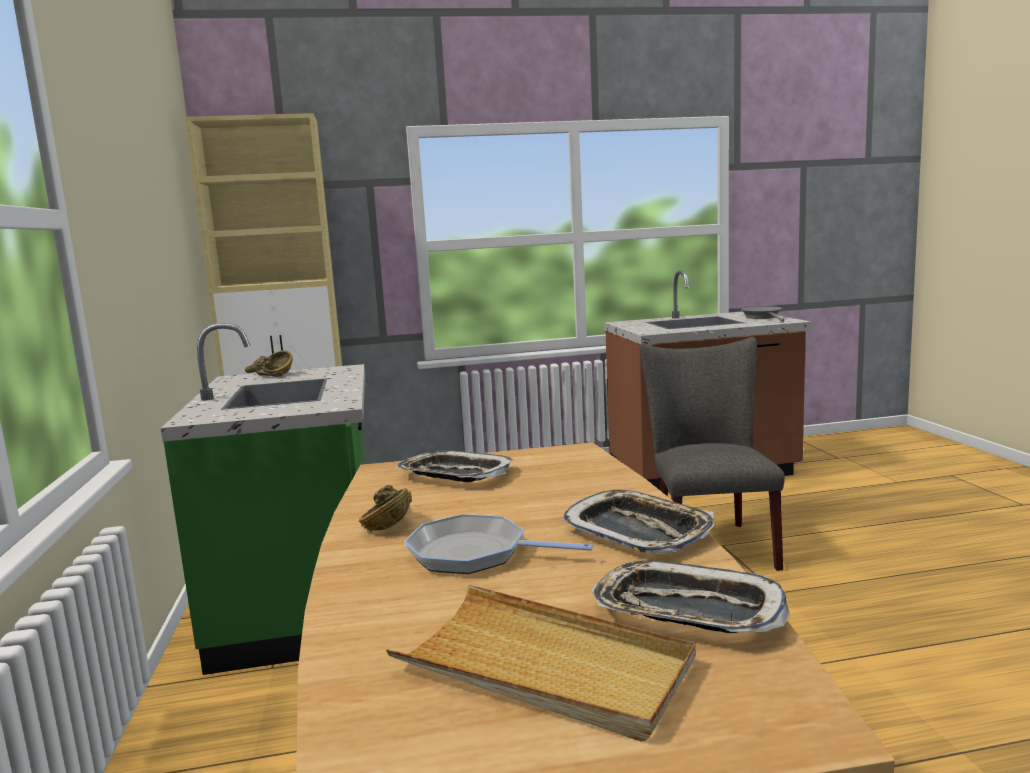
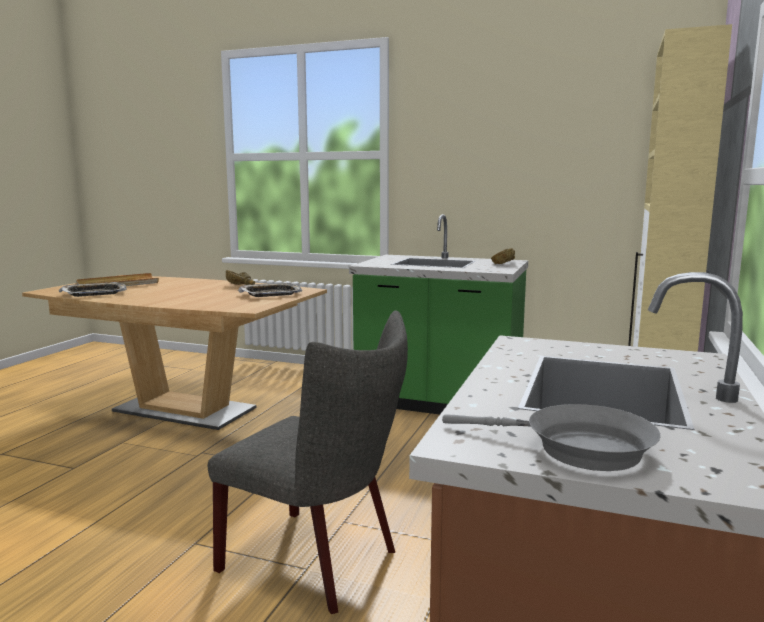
camera: 120 degrees right, 0 degrees up
(474, 554) = (187, 288): frying pan -> none
(638, 531) = (143, 299): tray -> none

